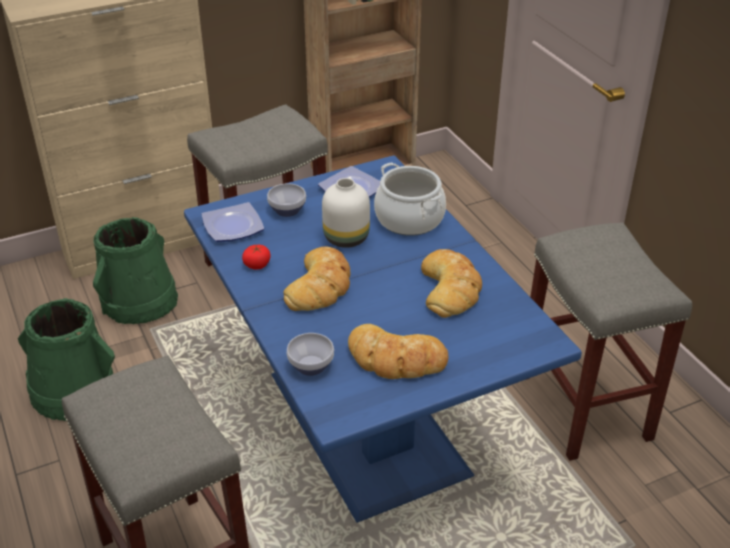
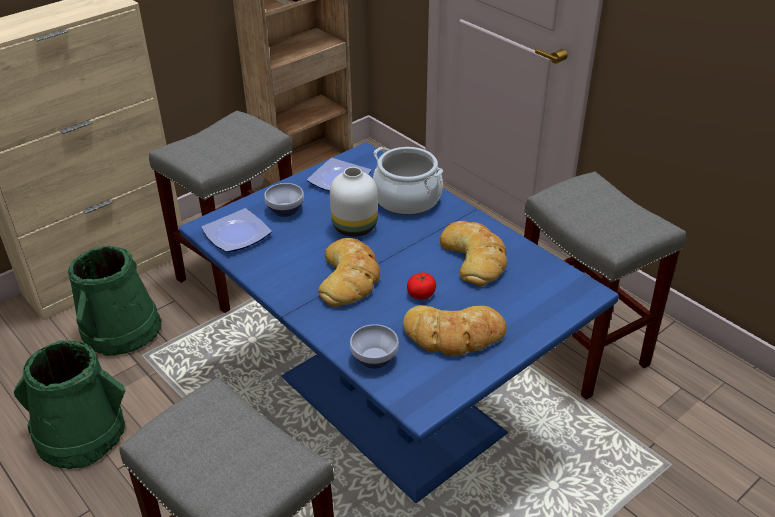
camera: 15 degrees left, 0 degrees up
(257, 264) = (277, 268): tomato -> tomato (421, 294)

